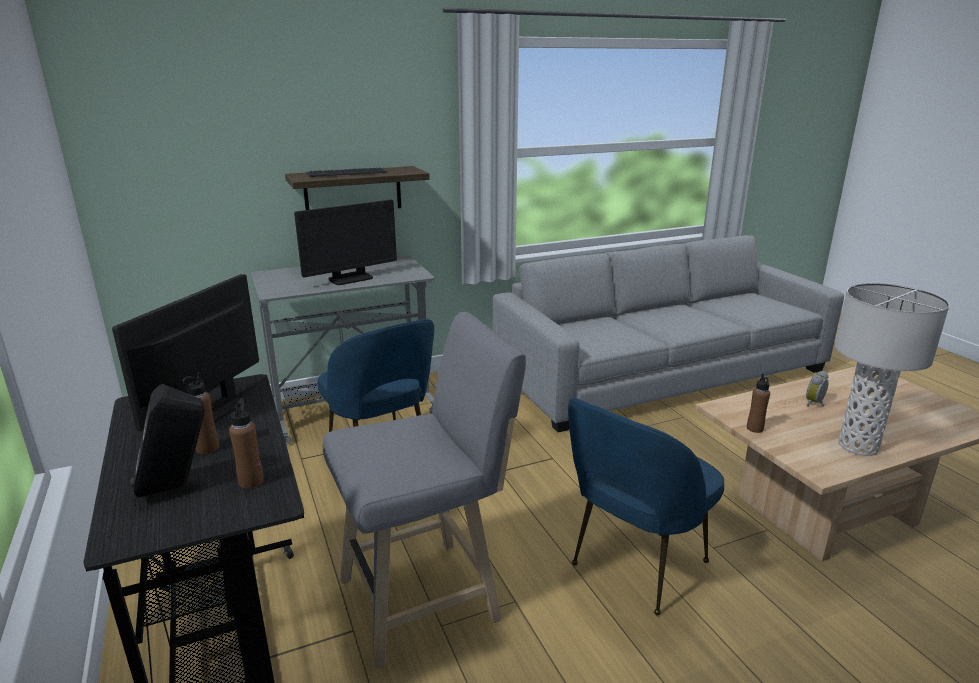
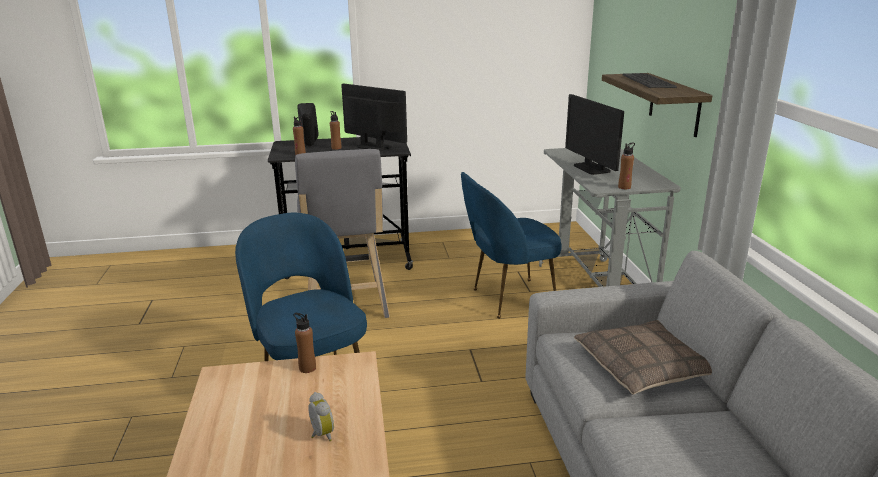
camera: 105 degrees right, 0 degrees up
(413, 268) = (624, 187): none -> brown bottle
(599, 329) = (644, 367): none -> pillow
(857, 446) = (228, 420): white table lamp -> none

